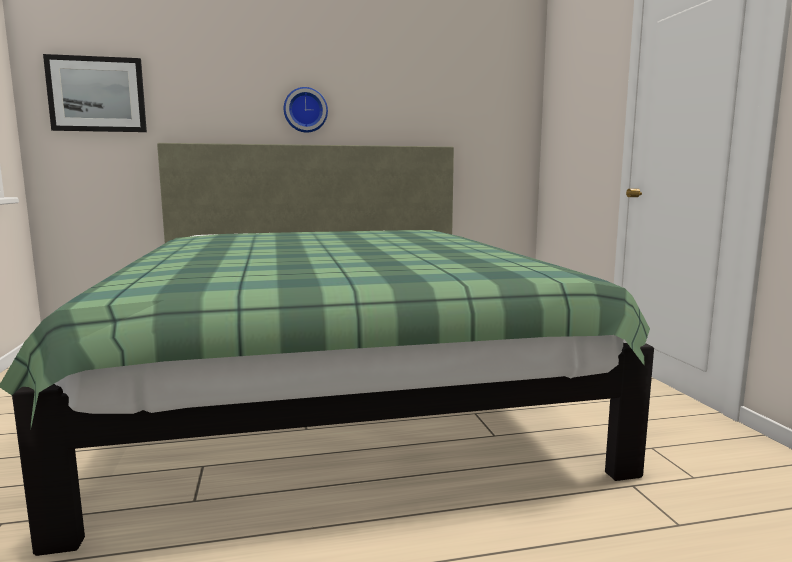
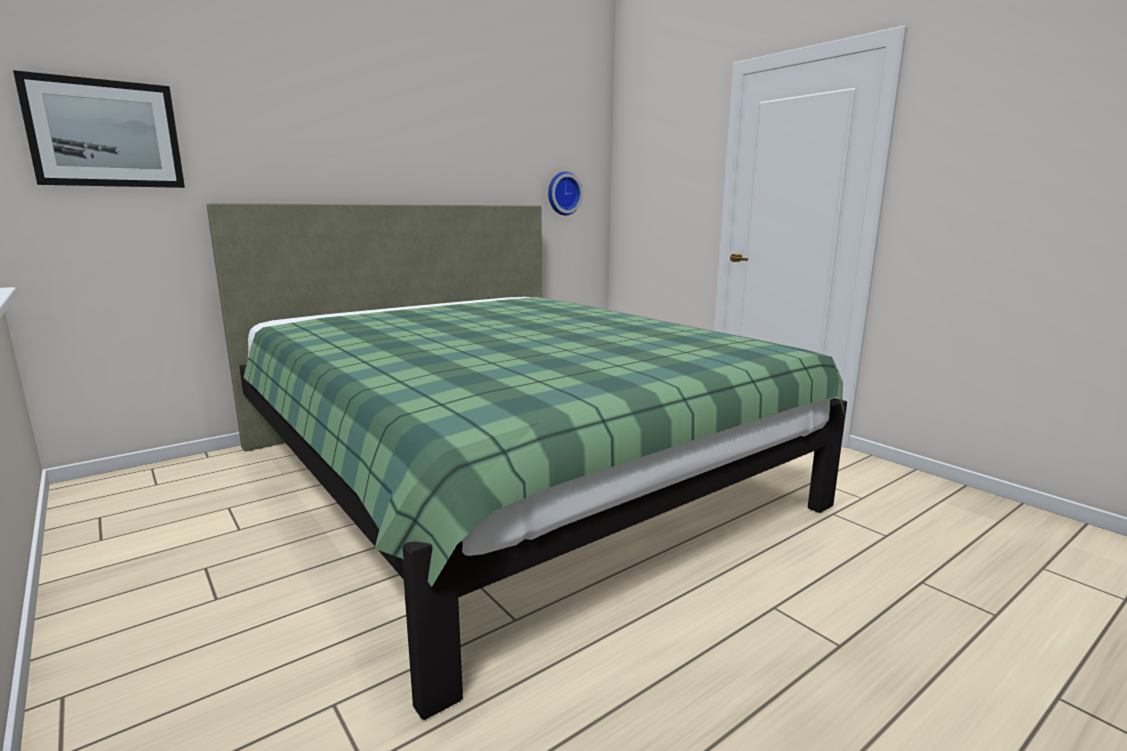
camera: 25 degrees left, 5 degrees up
(305, 110) = (384, 162): wall clock -> wall clock (563, 193)

